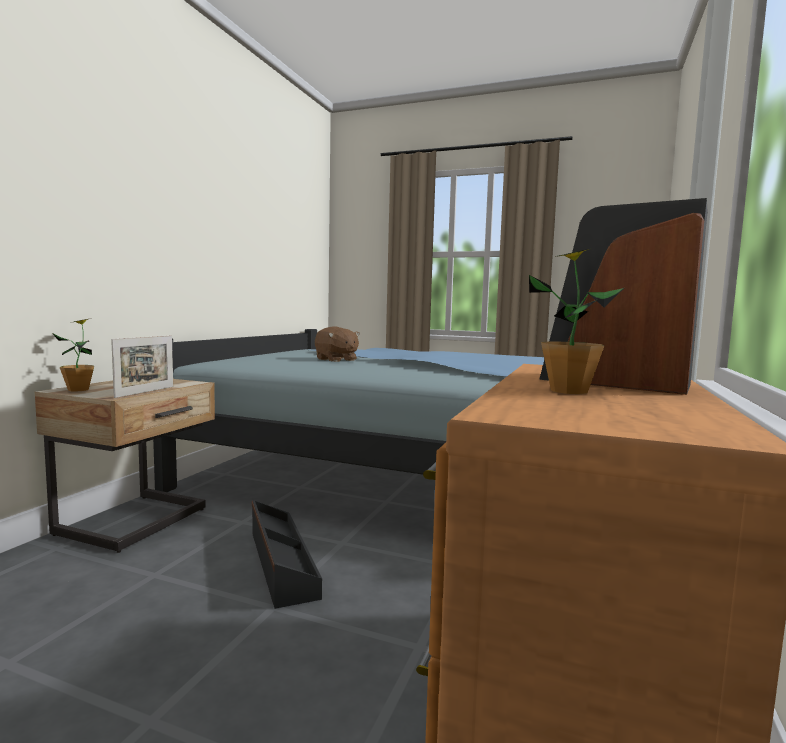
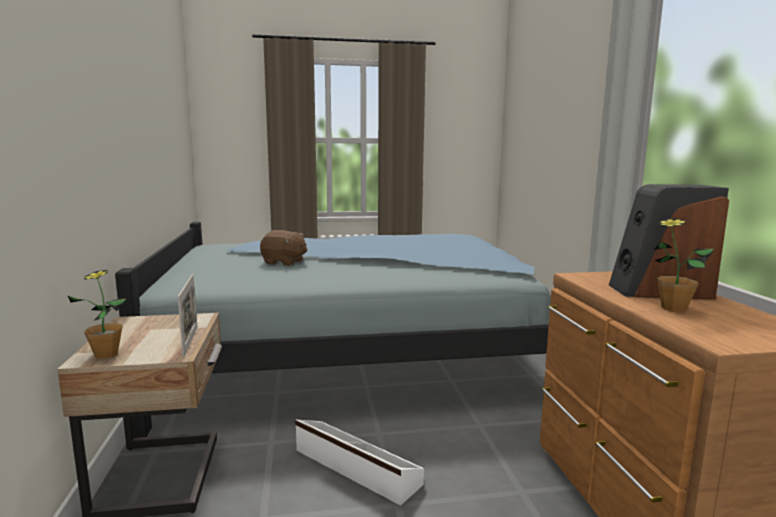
camera: 30 degrees left, 5 degrees up
(280, 563) = (355, 467): black storage box -> white storage box

